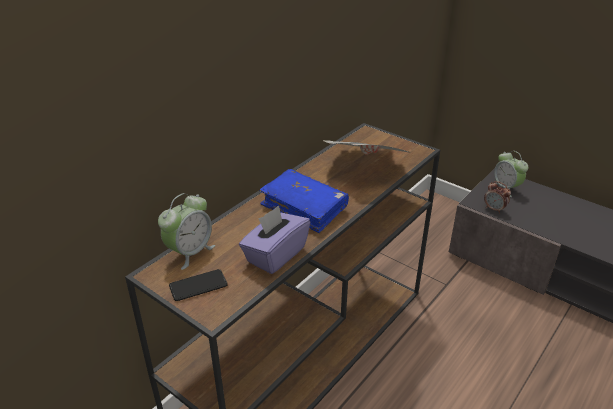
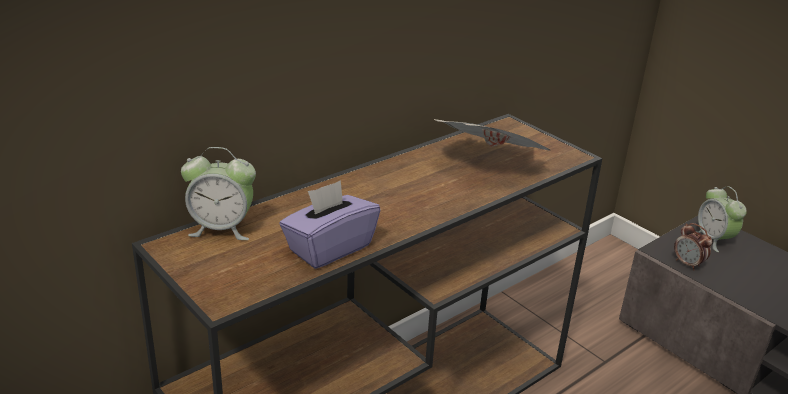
camera: 10 degrees right, 5 degrees down
(190, 252) = (222, 228): alarm clock -> alarm clock turned 45 degrees clockwise
(198, 286) = (217, 267): phone -> none
(304, 207) = (389, 200): blue book -> none

